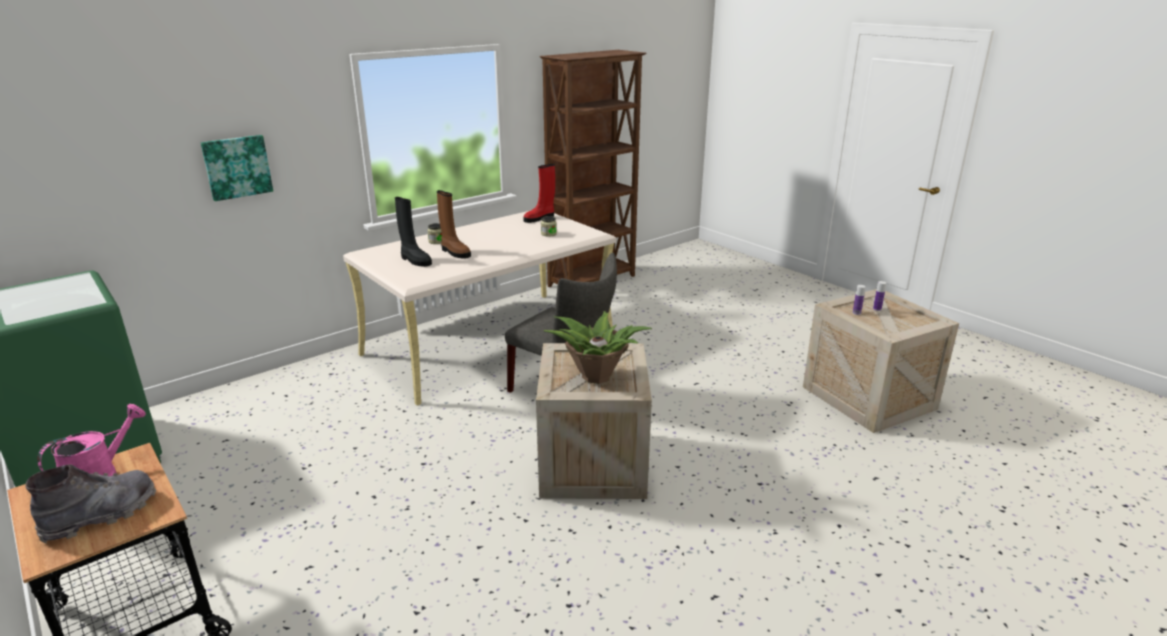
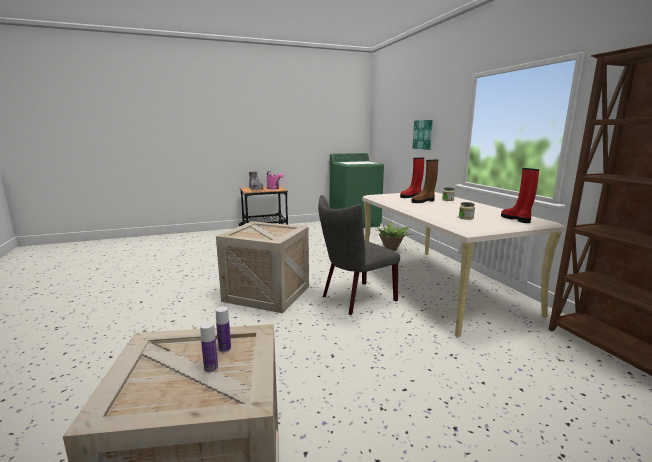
camera: 110 degrees right, 10 degrees down
(415, 260) = (411, 196): black boot -> red boot
(595, 375) = (257, 231): potted plant -> potted plant (391, 249)

